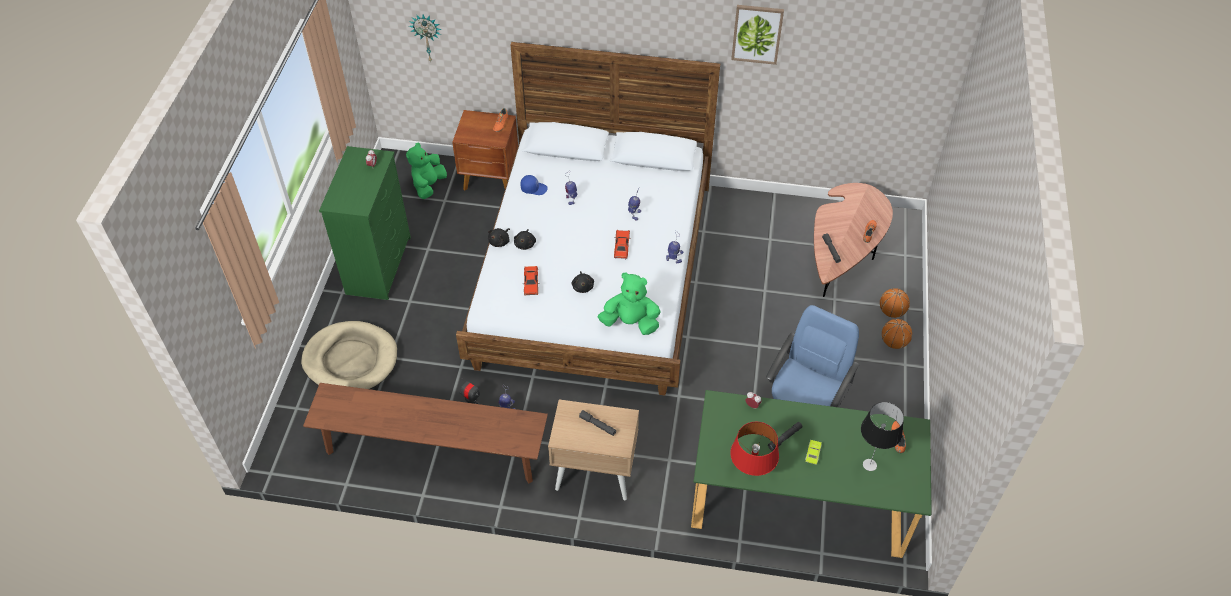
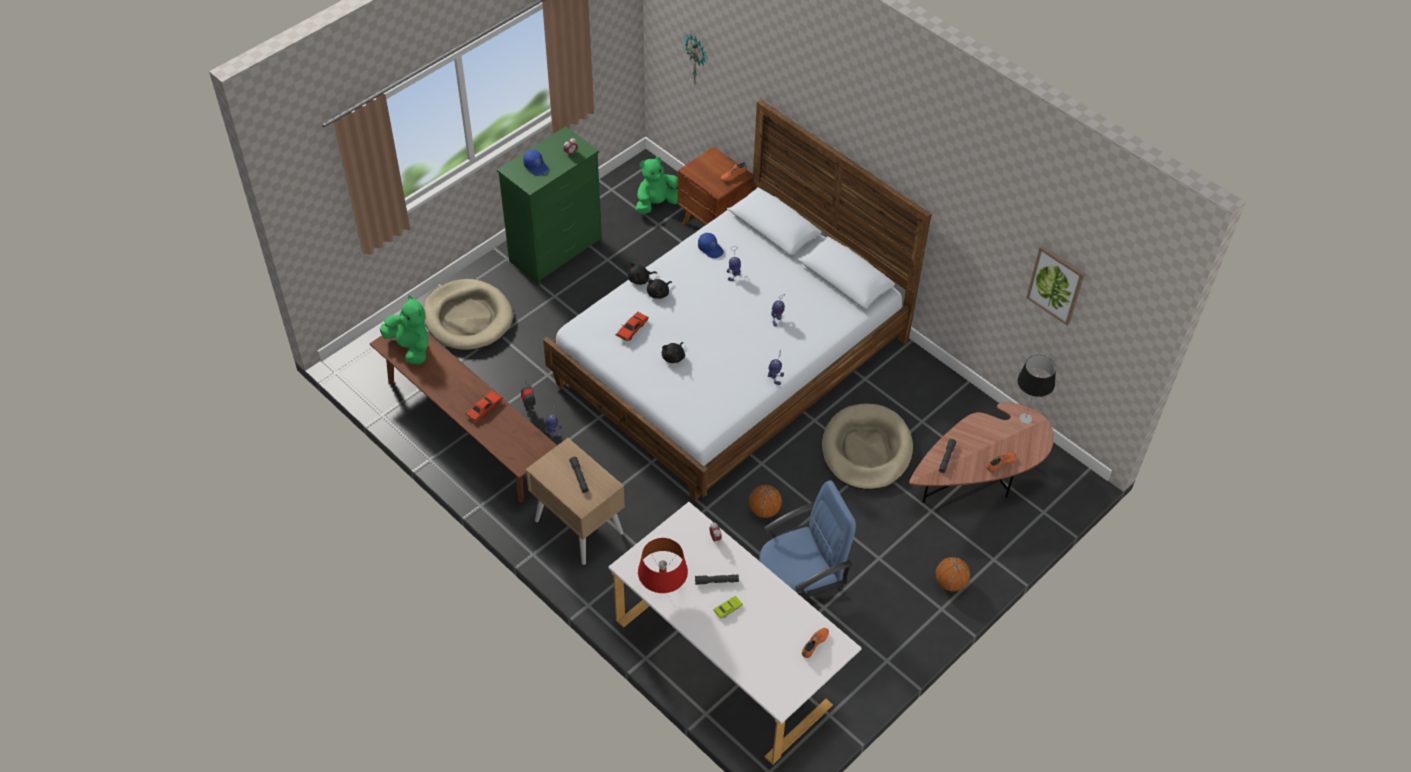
camera: 35 degrees right, 0 degrees up
(352, 190) = (536, 166): none -> blue cap
(621, 247) = (739, 342): red toy car -> red toy car (484, 409)
(630, 322) = (686, 410): green plush toy -> green plush toy (411, 347)
(752, 282) = (866, 450): none -> beige dog bed
(757, 33) = (968, 200): picture -> picture (1056, 284)
(799, 500) = (728, 659): green desk -> white desk
(869, 464) = (768, 648): table lamp -> table lamp (1026, 418)
(891, 312) = (976, 555): basketball -> basketball (764, 510)

